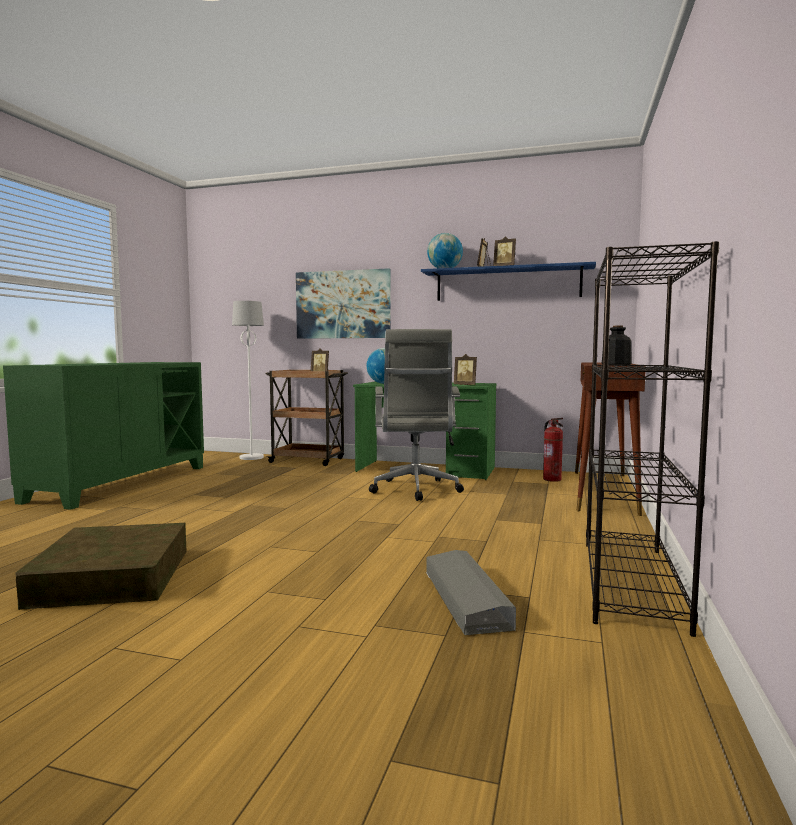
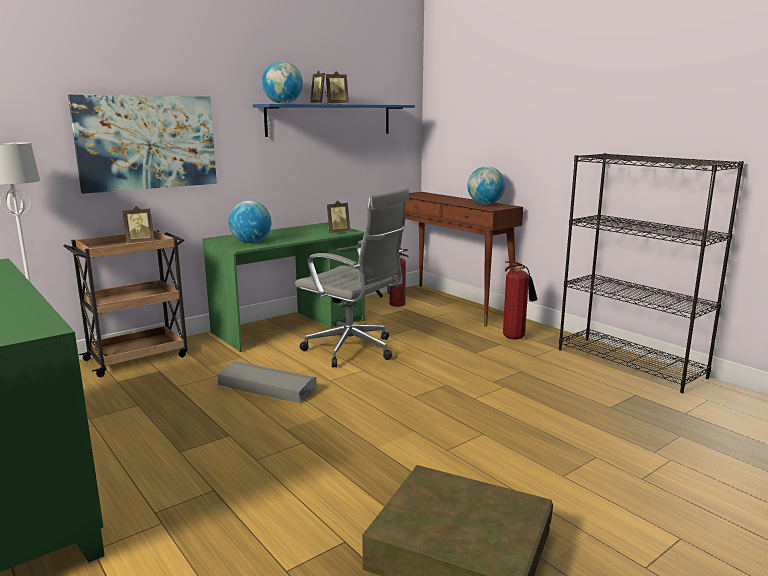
camera: 55 degrees left, 10 degrees up
(466, 598) = (625, 412): grey storage box -> grey storage box (266, 388)
(577, 525) = (515, 337): none -> fire extinguisher
(616, 364) = (485, 204): bottle -> globe

